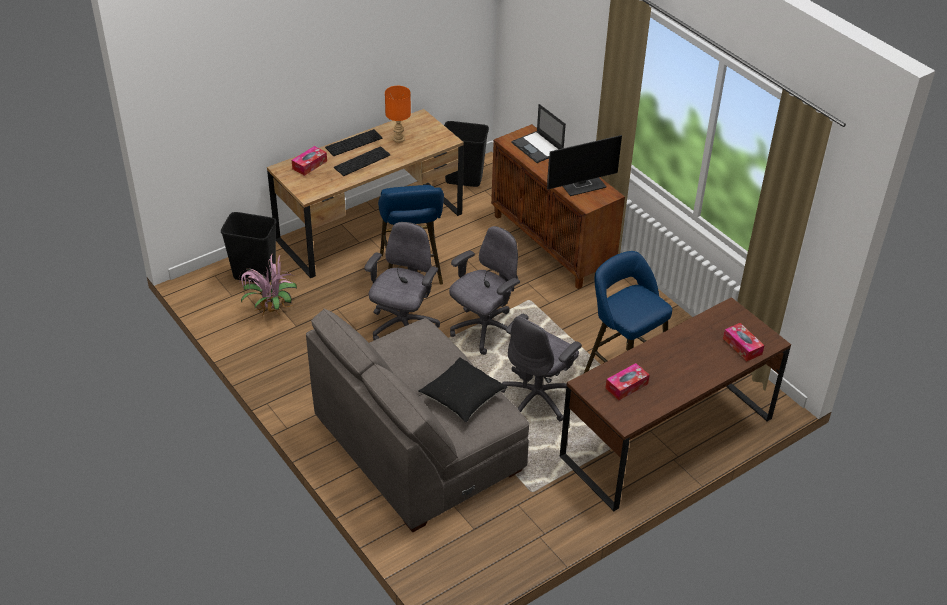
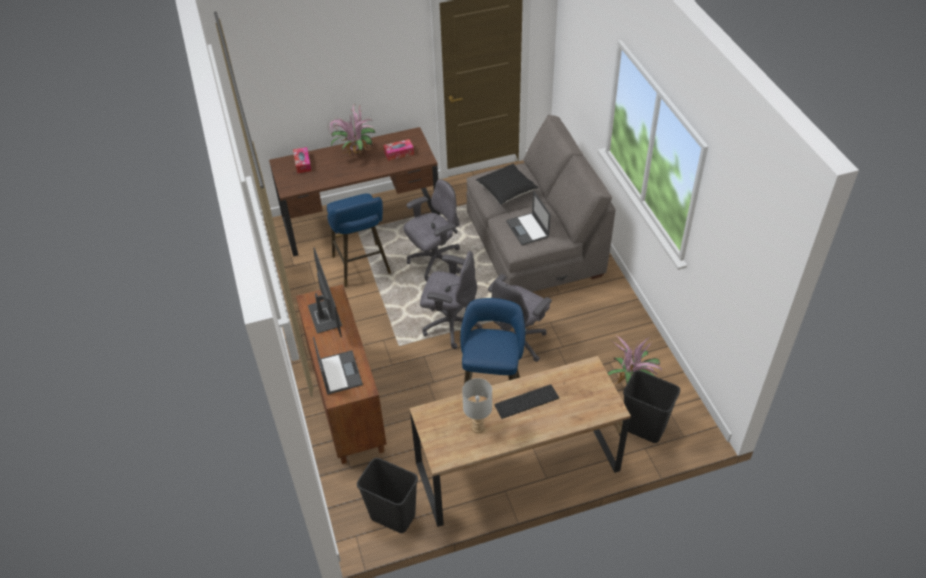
camera: 160 degrees left, 5 degrees up
(309, 165) = (583, 408): tissue box -> none
(354, 142) = (528, 433): keyboard -> none
(398, 139) = (478, 428): orange table lamp -> grey table lamp
(416, 348) = (528, 229): none -> laptop
(484, 330) = (450, 325): grey office chair -> grey office chair turned 135 degrees counterclockwise
(583, 185) = (324, 315): monitor -> monitor turned 75 degrees clockwise
(686, 374) = (355, 153): none -> potted plant

